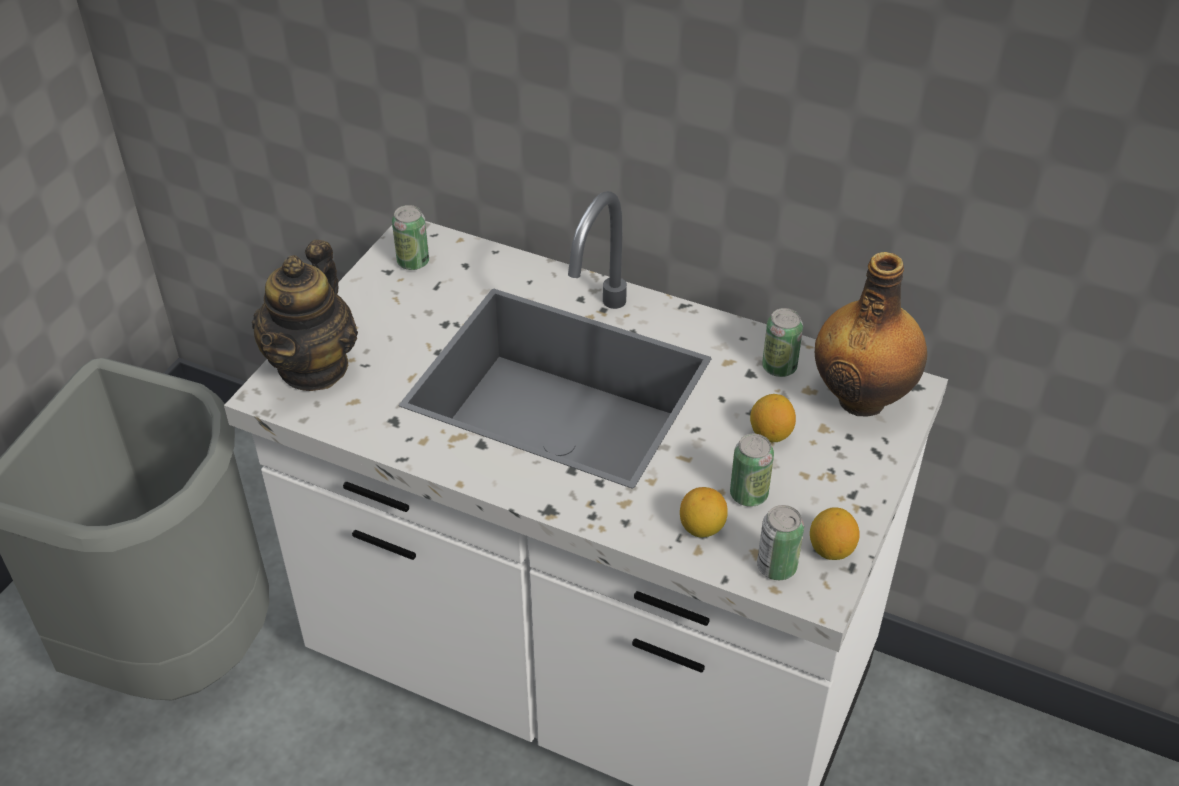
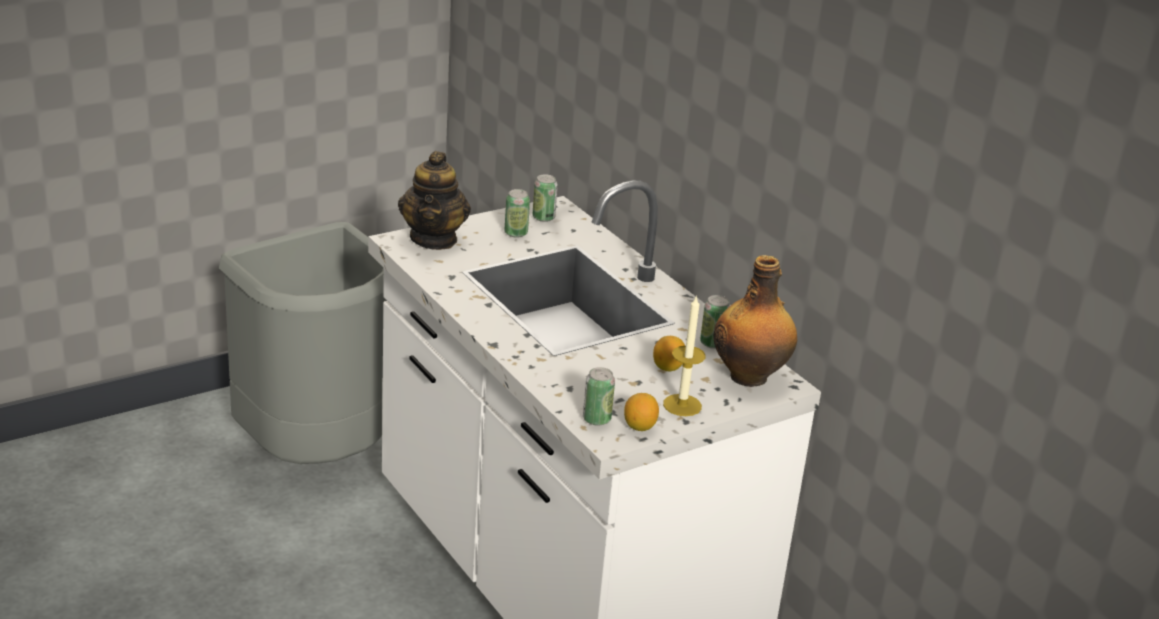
camera: 30 degrees right, 15 degrees down
(314, 366) = (434, 239): teapot -> teapot turned 45 degrees counterclockwise
(702, 528) = (573, 386): lemon -> none
(748, 494) = (619, 385): can -> can (516, 233)
(840, 486) = (682, 405): none -> candle

